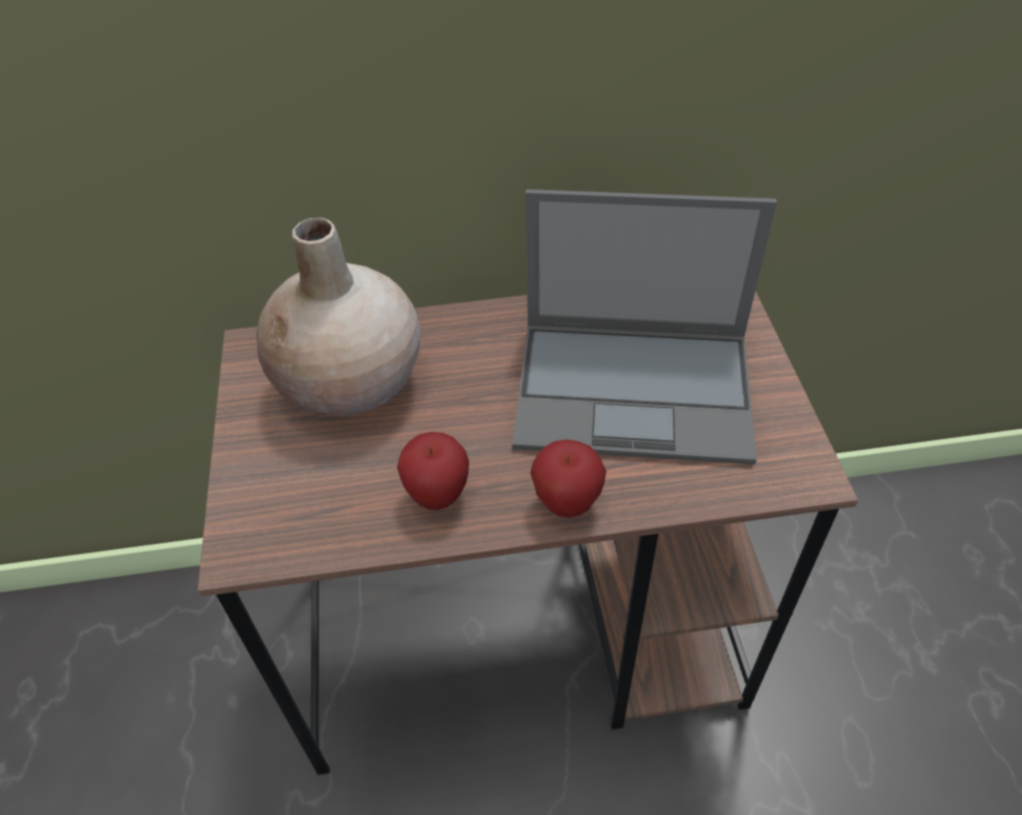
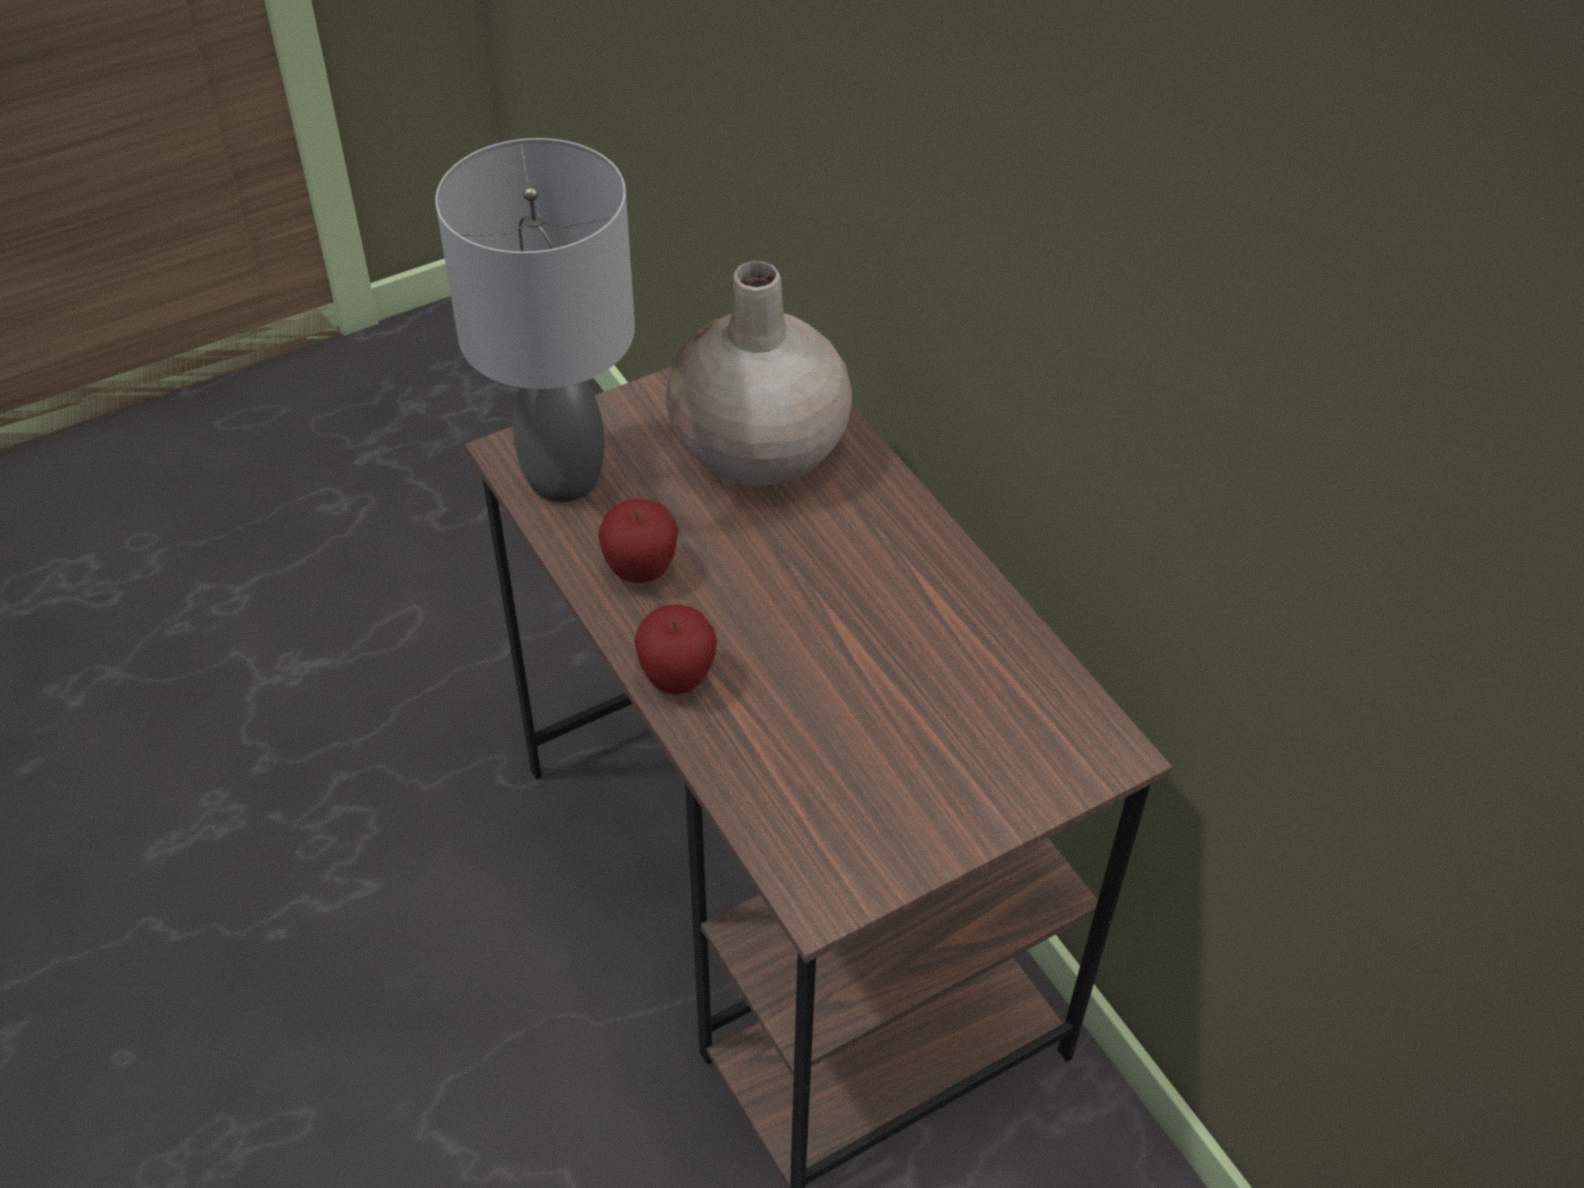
camera: 65 degrees right, 0 degrees up
(295, 523) = (561, 478): none -> grey table lamp
(637, 389) = (875, 699): laptop -> none

